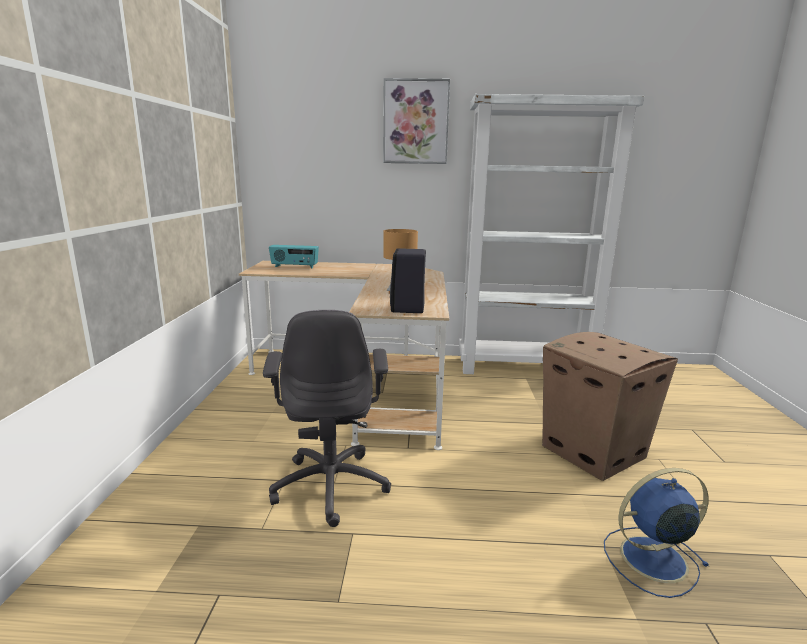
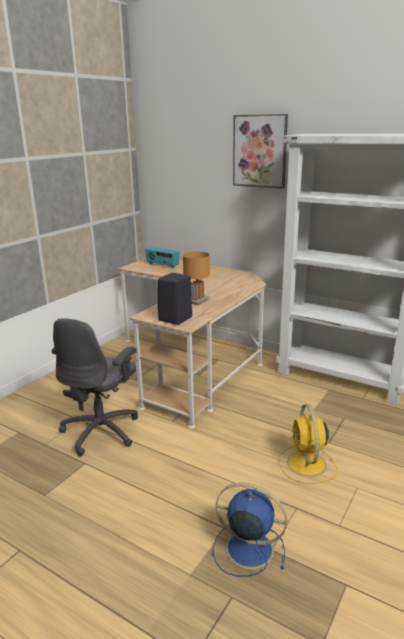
camera: 30 degrees right, 5 degrees up
(594, 452) = (307, 465): cardboard box -> yellow fan

